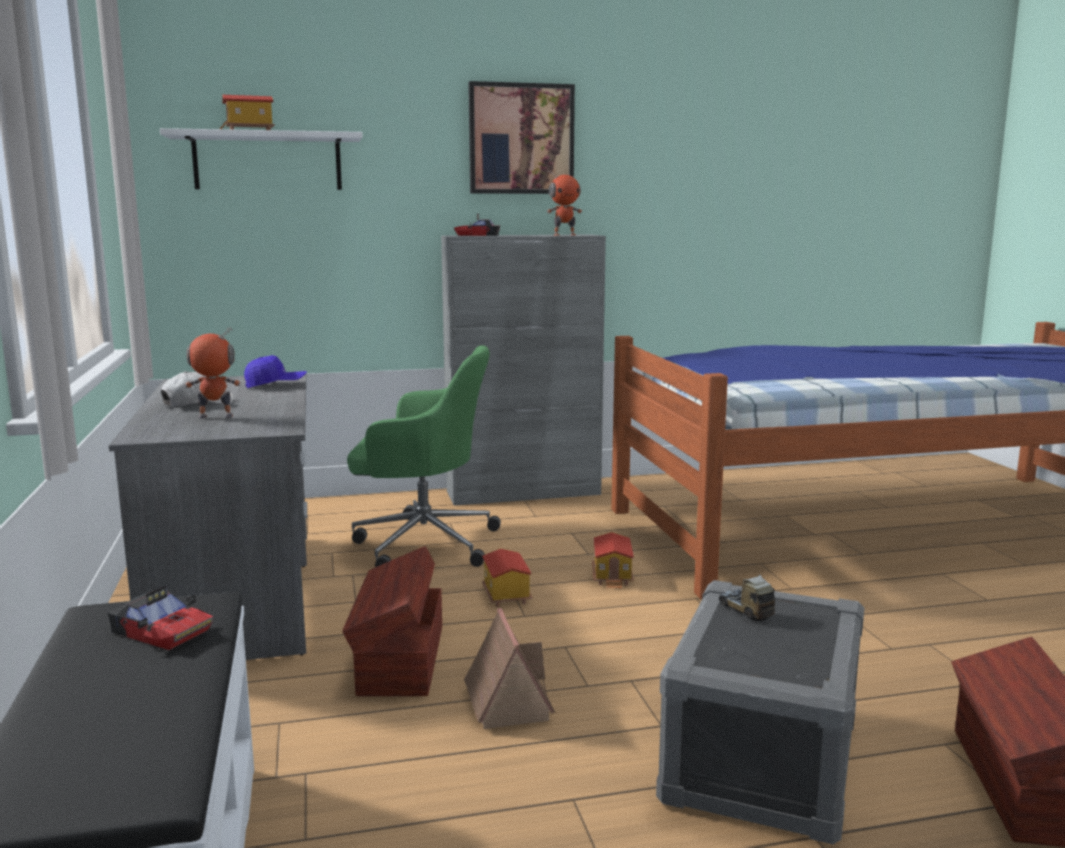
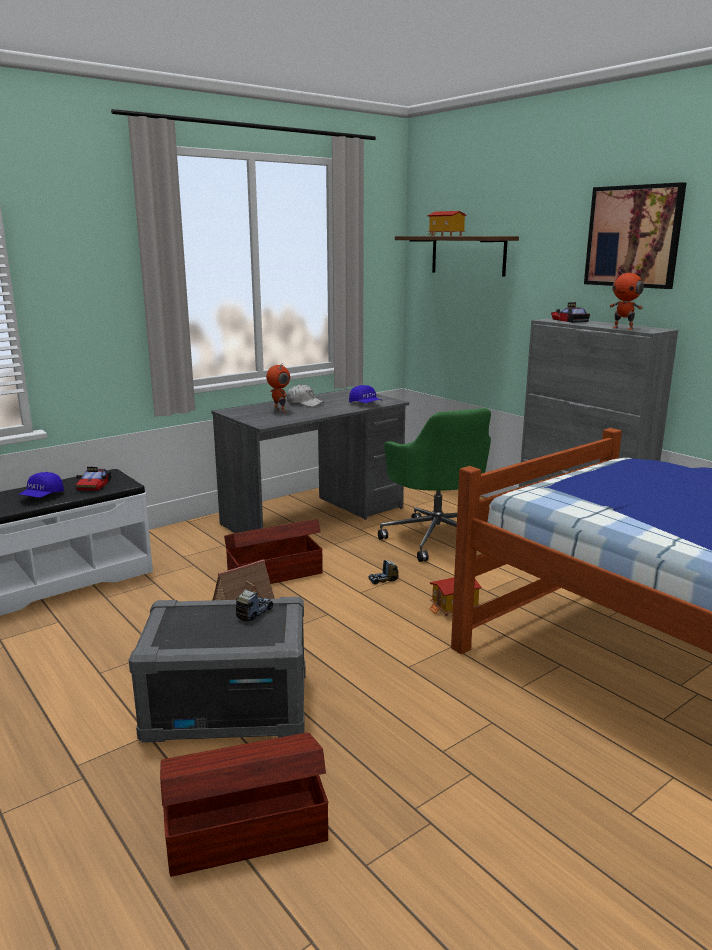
camera: 65 degrees right, 5 degrees up
(145, 691) = (42, 496): none -> blue cap
(268, 162) = (468, 255): white shelf -> brown shelf
(505, 596) = (383, 580): toy house -> toy truck

